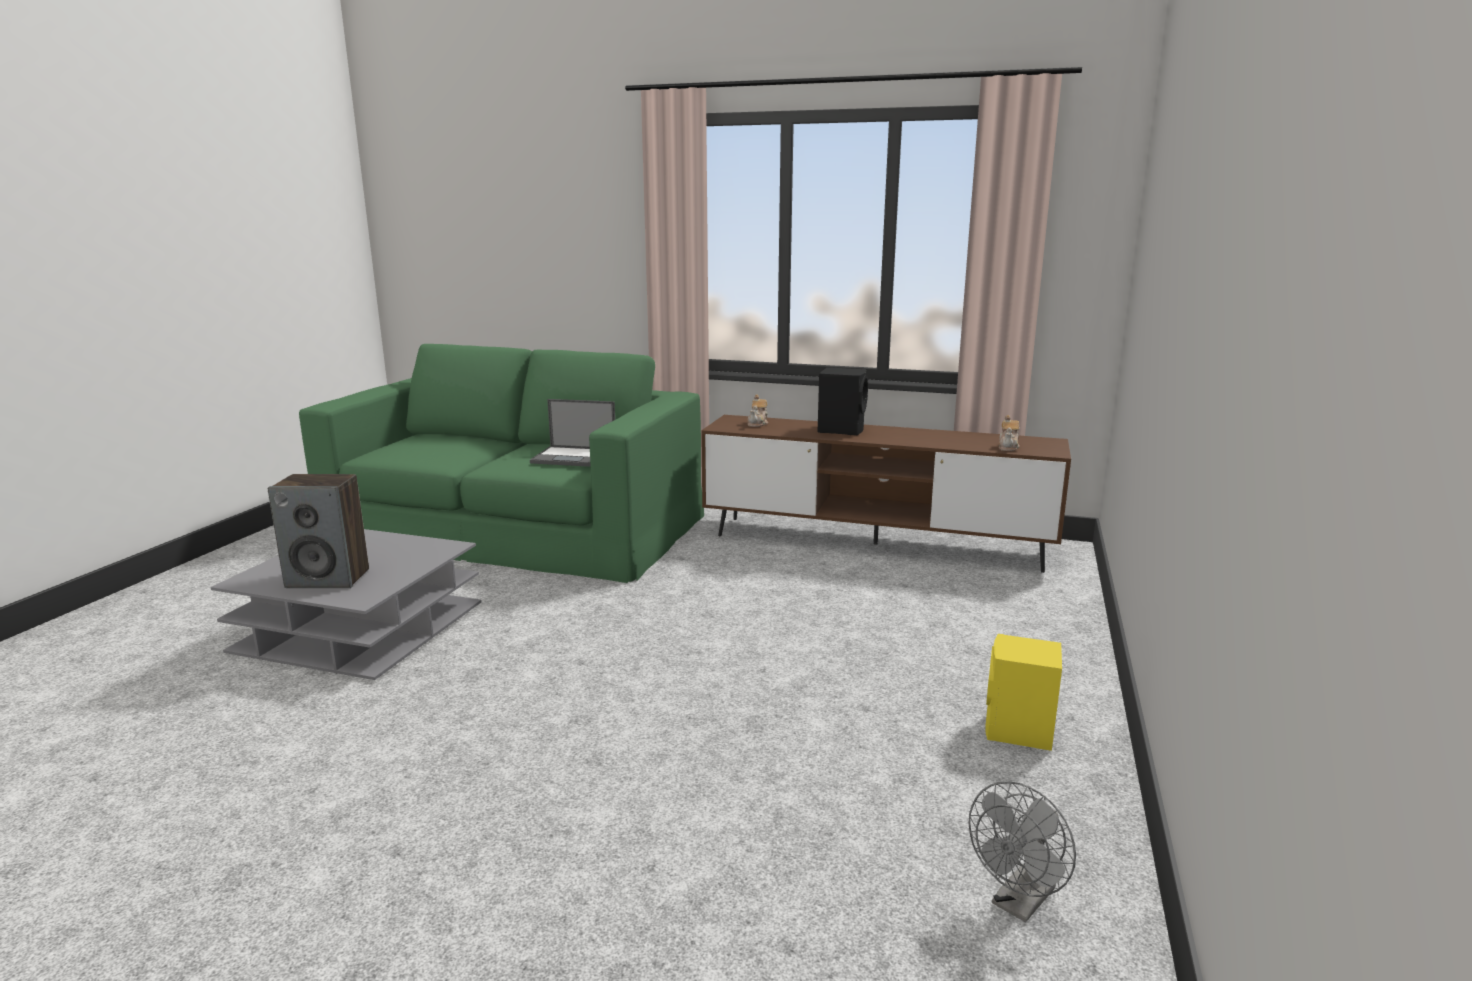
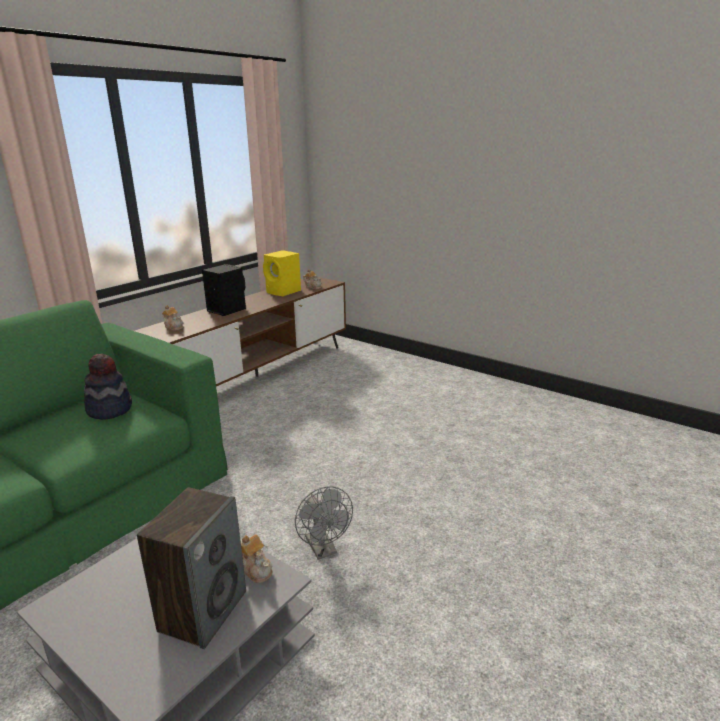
camera: 70 degrees left, 5 degrees up
(380, 586) = (256, 569): none -> teapot
(575, 457) = (110, 409): laptop -> hat
(1018, 732) = (485, 396): yellow speaker -> yellow speaker (284, 292)
(1019, 903) = (602, 428): grey fan -> grey fan (324, 550)

